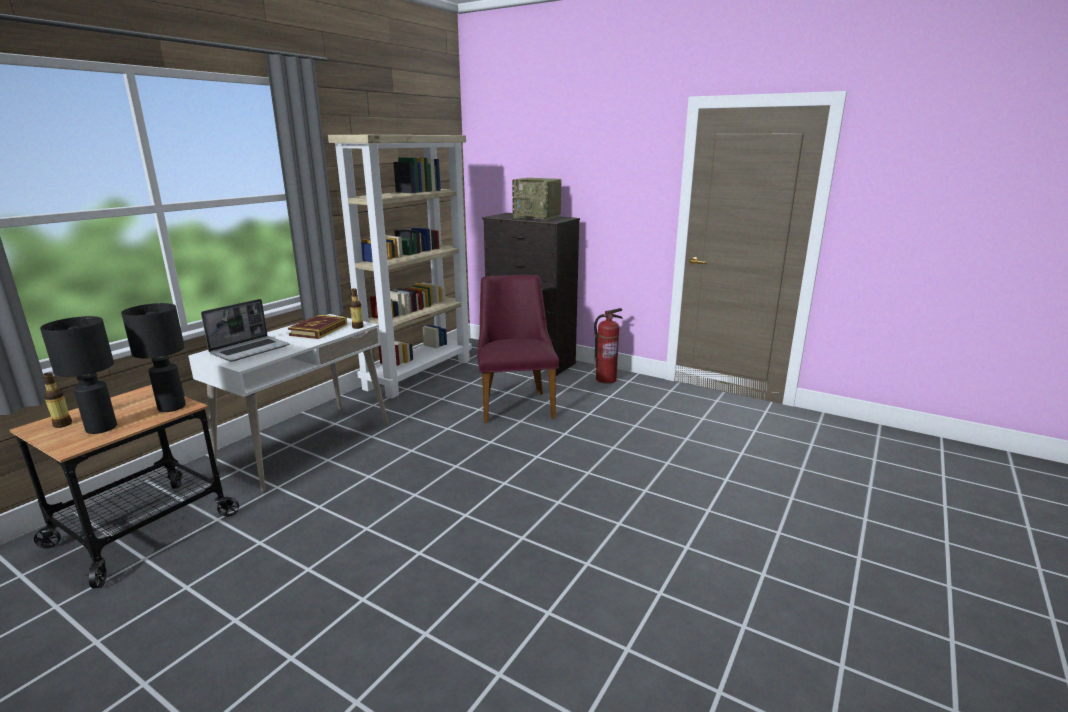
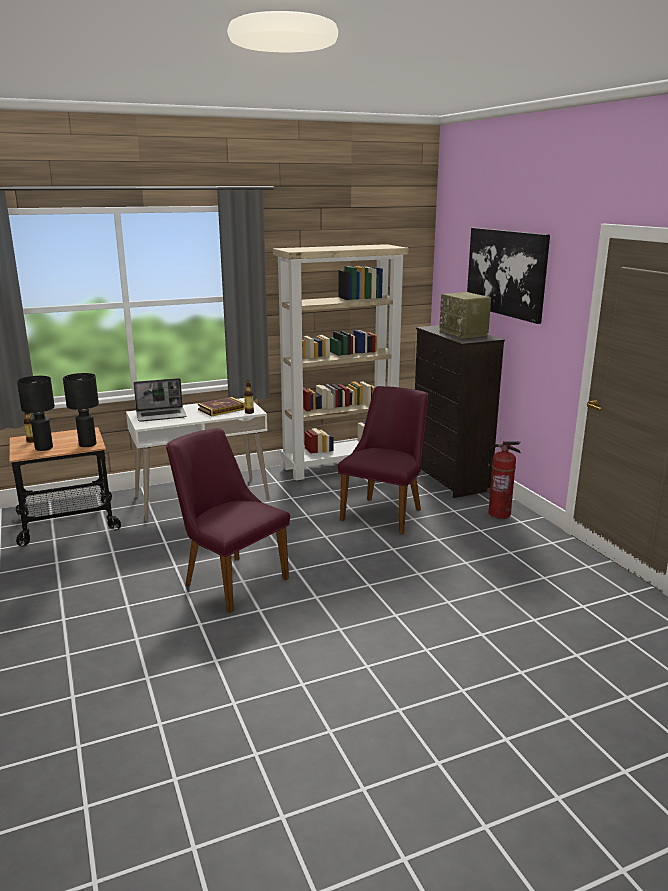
camera: 35 degrees right, 0 degrees up
(448, 518) = (229, 579): none -> purple chair
(570, 155) = (506, 273): none -> picture

